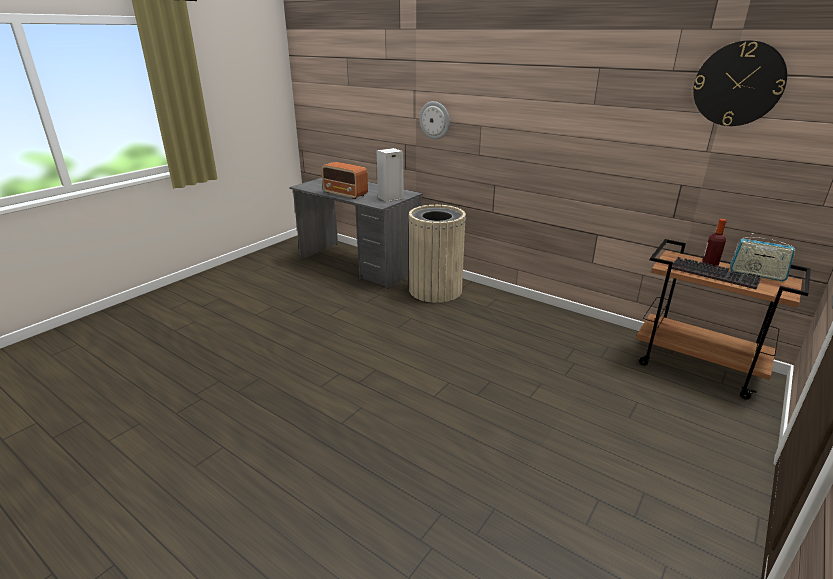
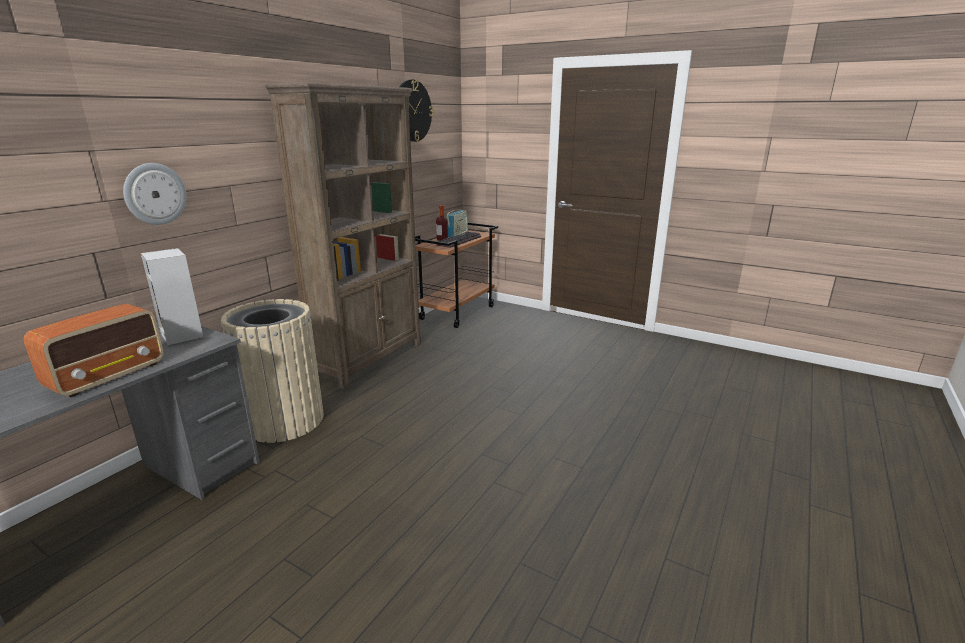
camera: 95 degrees left, 5 degrees down
(538, 314) = (369, 359): none -> brown bookcase

